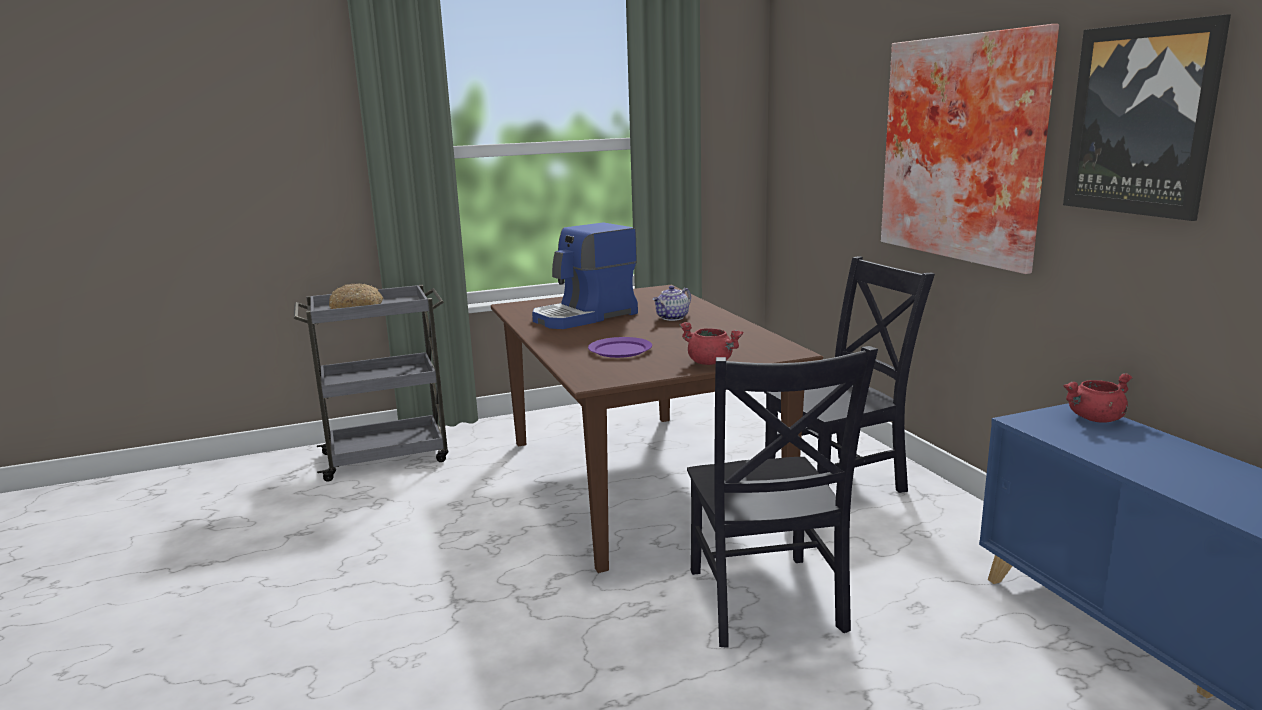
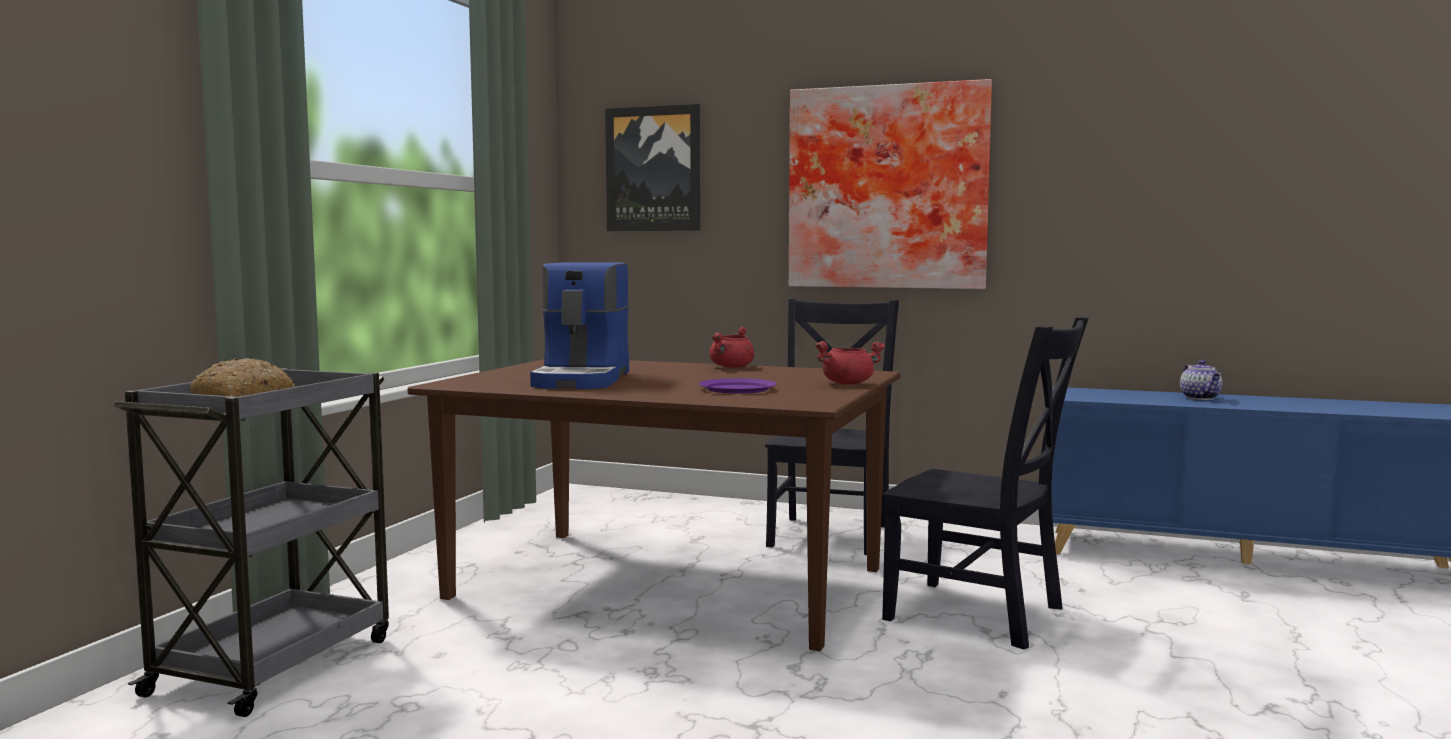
camera: 50 degrees left, 10 degrees down
(673, 318) = (677, 371): teapot -> teapot (1201, 398)
(1095, 419) = (1091, 391): red cooking pot -> red cooking pot (732, 367)
(1141, 120) = (1074, 155): picture -> picture (653, 169)

